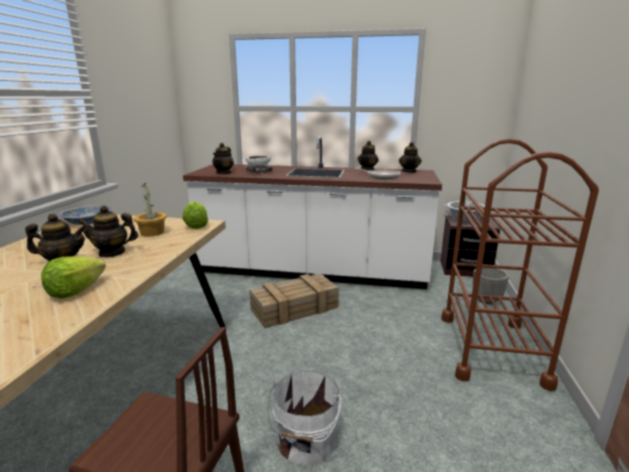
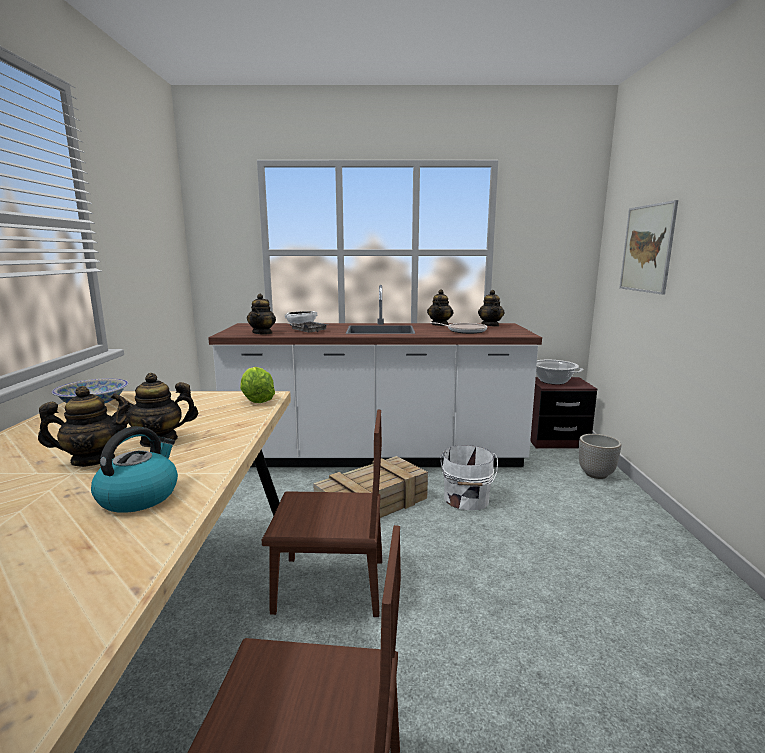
camera: 10 degrees left, 5 degrees down
(75, 291) = (139, 496): lettuce -> kettle
(153, 232) = (201, 411): potted plant -> none
(241, 364) = (330, 585): none -> brown chair
(305, 443) = (459, 683): white bucket -> white bucket (466, 500)
(491, 348) = (628, 531): brown cart -> none
(543, 109) = (647, 248): none -> picture

